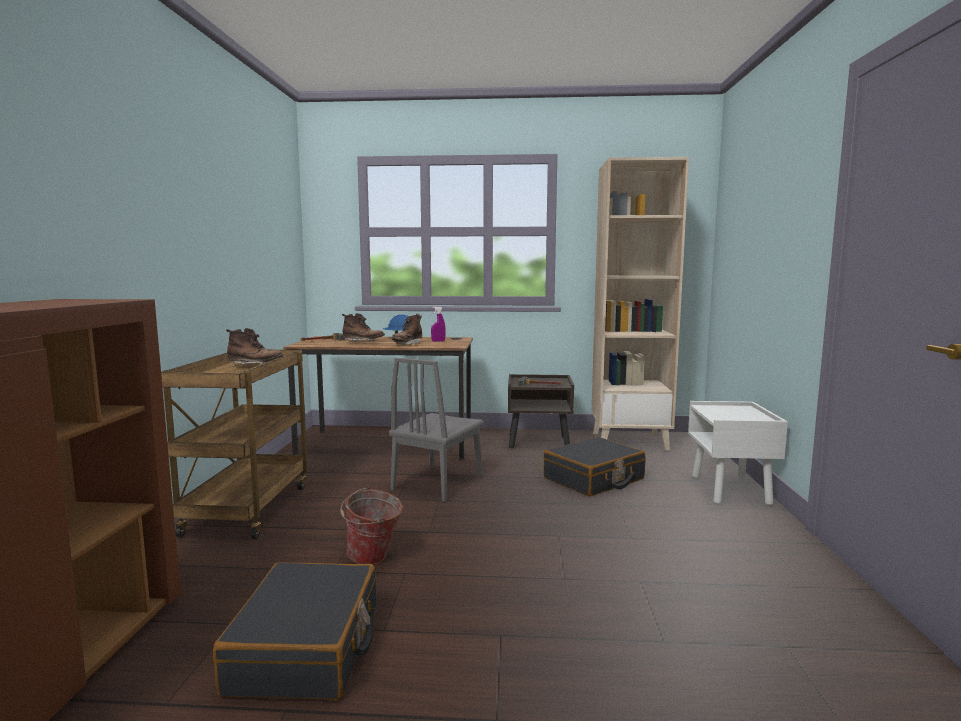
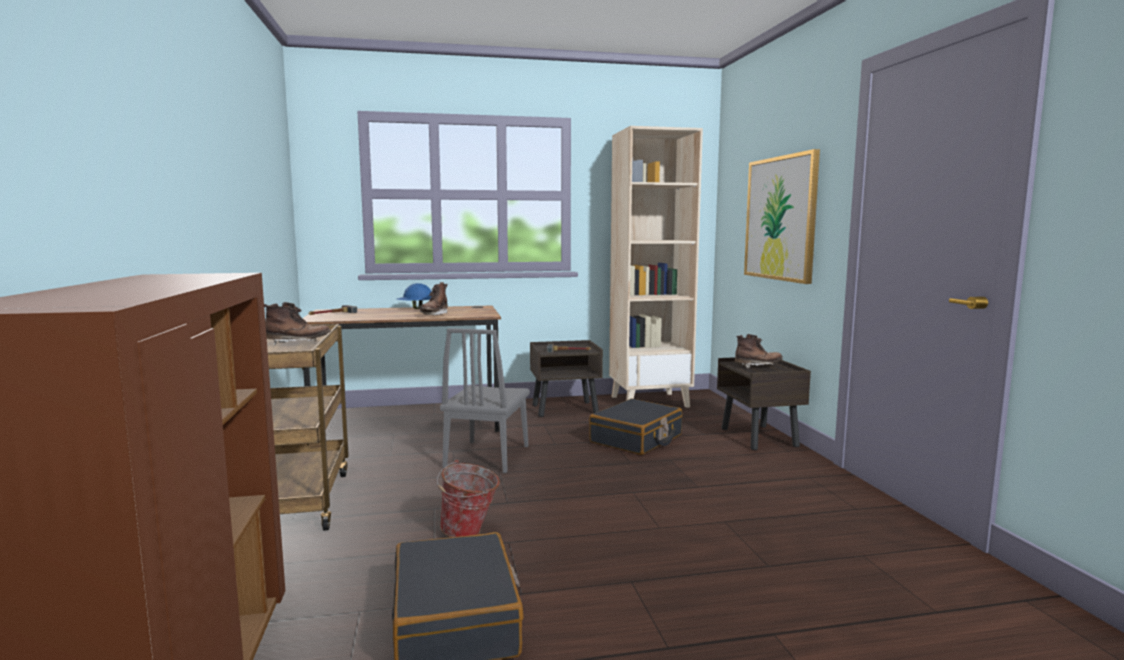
camera: 15 degrees left, 0 degrees up
(363, 342) = (382, 314): brown boot -> brown boot (757, 366)
(438, 341) = (462, 310): purple spray bottle -> none
(730, 490) = (759, 438): white nightstand -> brown nightstand
(767, 251) = (780, 218): none -> picture

